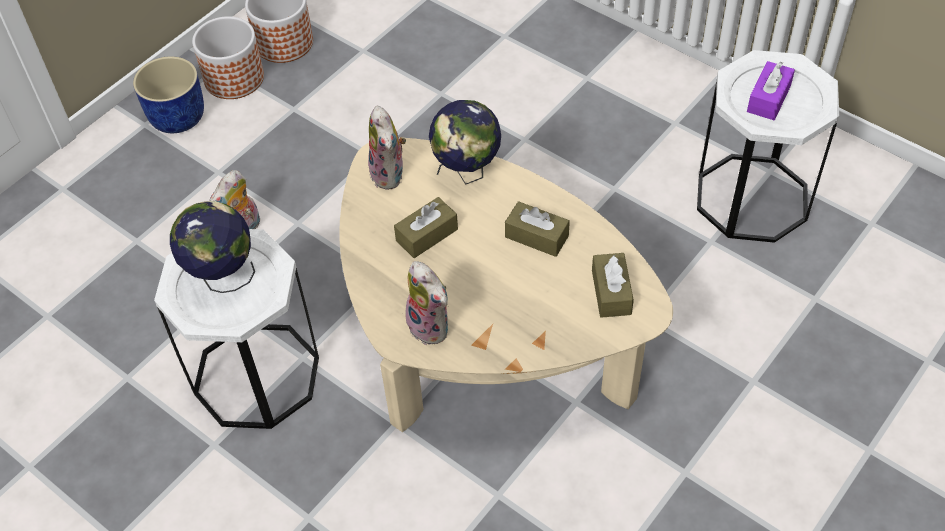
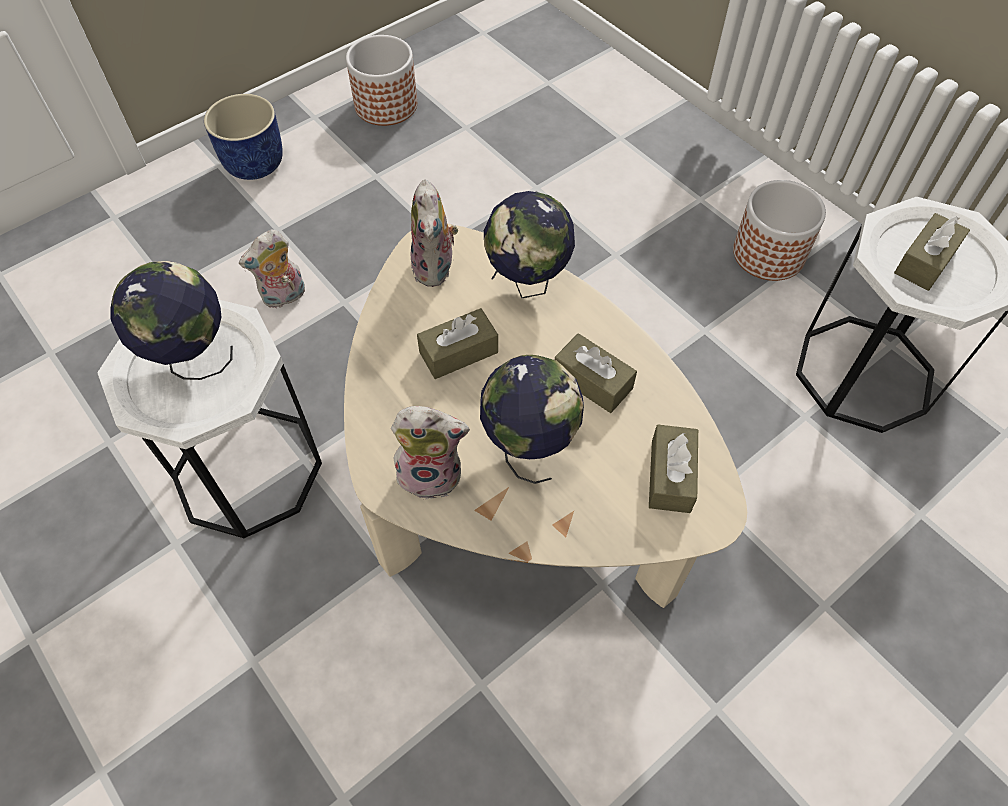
camera: 10 degrees right, 5 degrees up
(234, 78) = (325, 133): planter -> planter (769, 254)
(431, 326) = (432, 473): plush toy -> plush toy turned 60 degrees counterclockwise
(500, 292) = (529, 446): none -> globe
(768, 99) = (925, 261): purple tissue box -> brown tissue box

